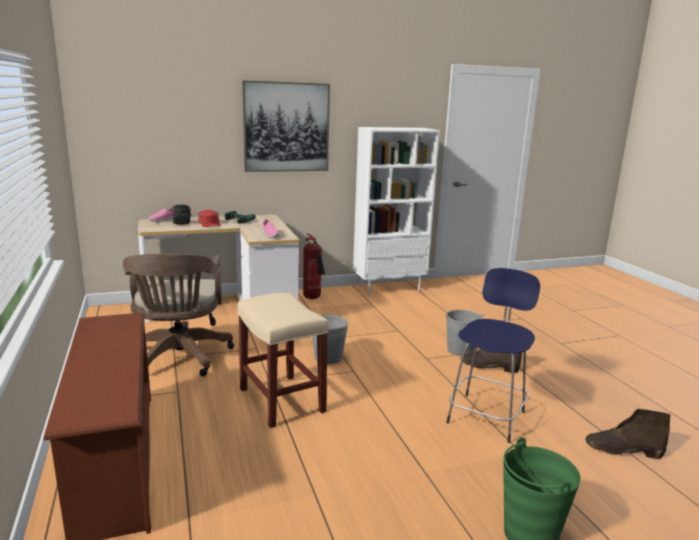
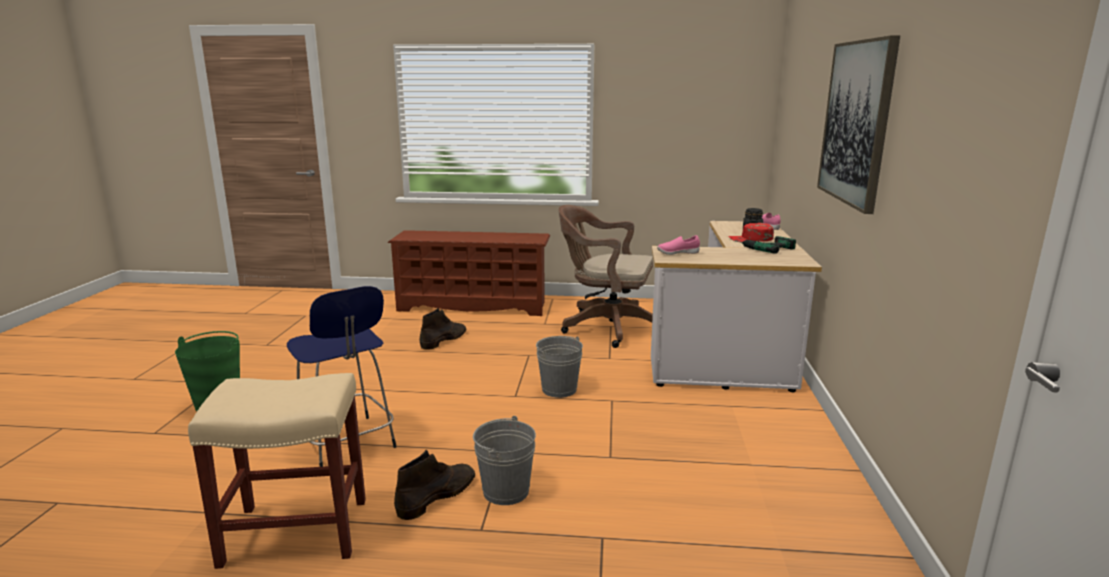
camera: 115 degrees right, 0 degrees up
(280, 399) = (493, 355): beige stool -> beige stool (298, 531)
(313, 298) = (774, 416): fire extinguisher -> none
(389, 288) = (840, 512): white bookcase -> none
(623, 450) = (180, 507): brown boot -> brown boot (444, 339)

